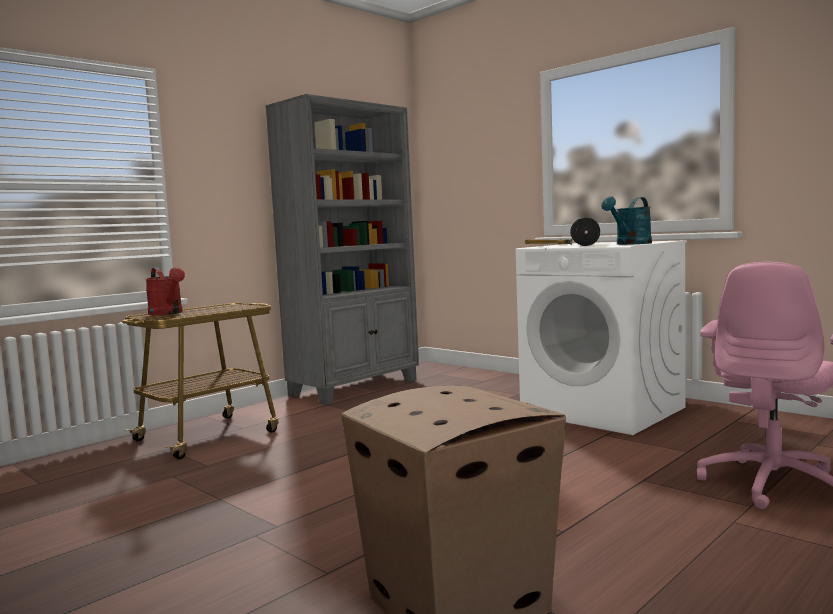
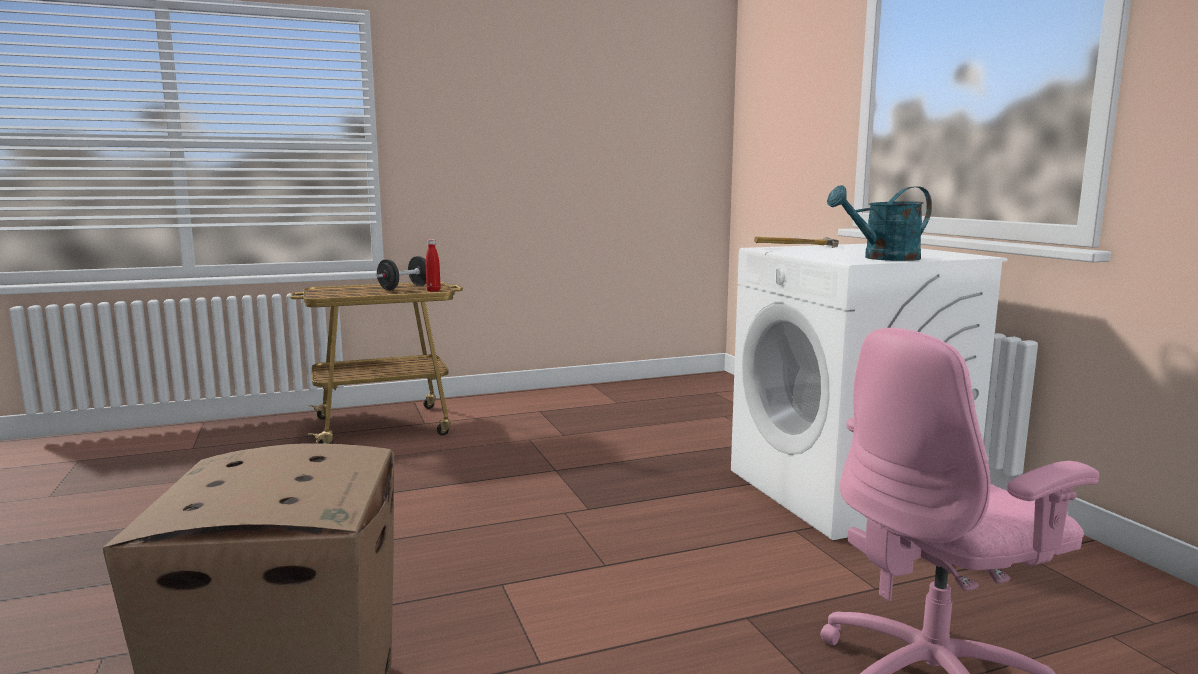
camera: 25 degrees right, 5 degrees up
(168, 313) = (344, 289): red watering can -> none
(251, 307) = (433, 290): none -> red bottle
(356, 387) = (599, 394): grey bookcase -> none
(585, 245) = (828, 253): black dumbbell -> black dumbbell (404, 287)

